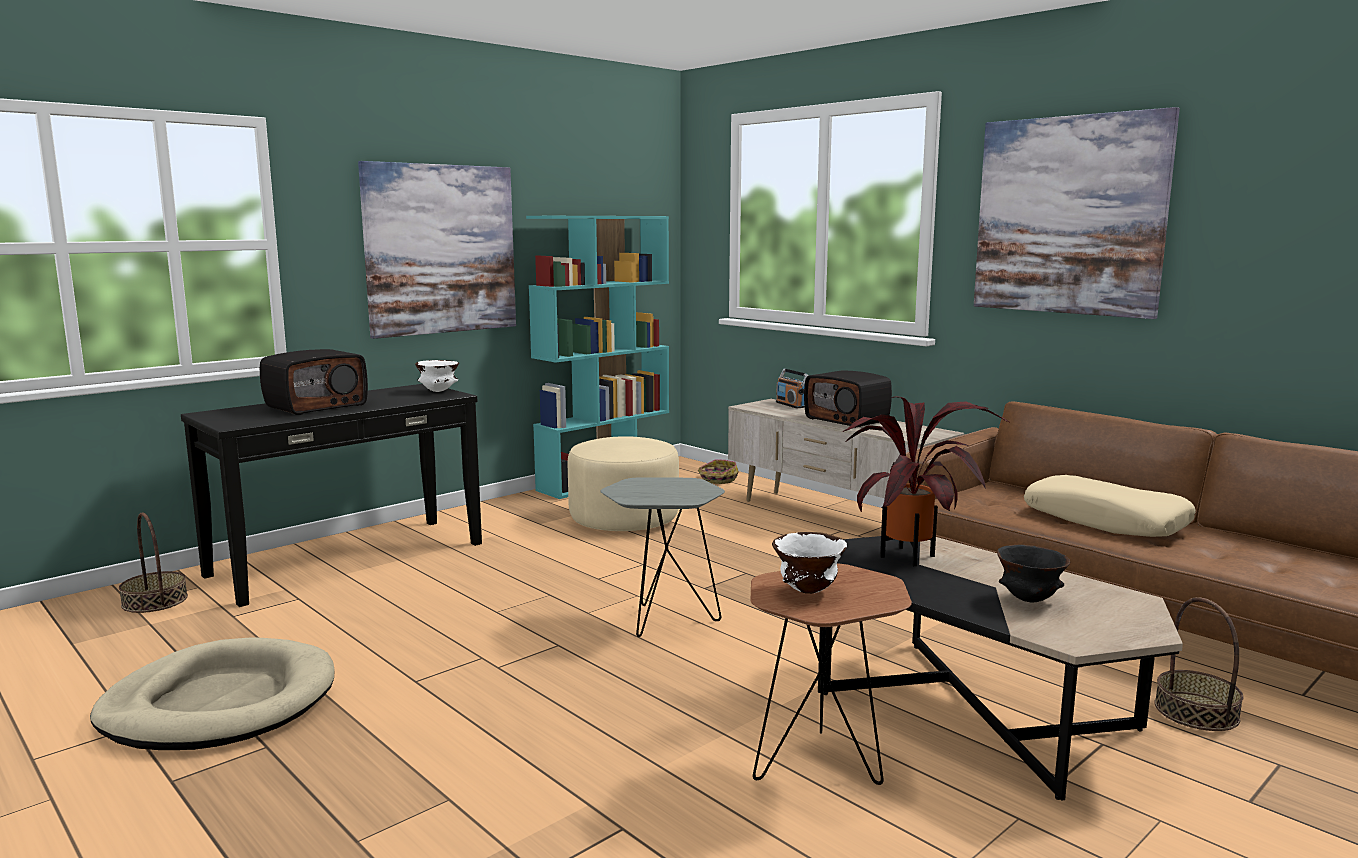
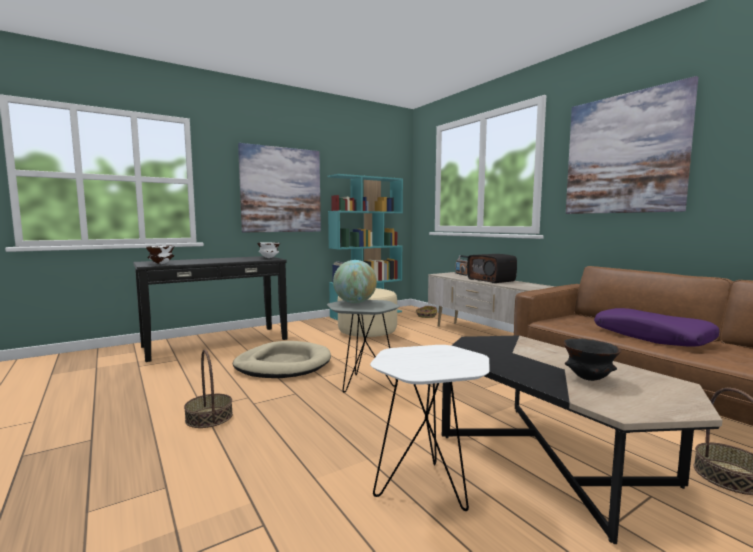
camera: 10 degrees right, 5 degrees down
(154, 601) = (109, 356): basket -> basket (209, 417)
(220, 703) = (90, 411): beige dog bed -> beige dog bed (283, 364)
(316, 406) = (201, 260): radio -> none
(647, 486) = (355, 303): none -> globe
(808, 592) = (414, 360): white bowl -> white bowl (161, 264)
(823, 763) = (428, 488): brown side table -> white side table
(910, 558) = (507, 349): potted plant -> none
(1106, 521) = (652, 337): beige pillow -> purple pillow

